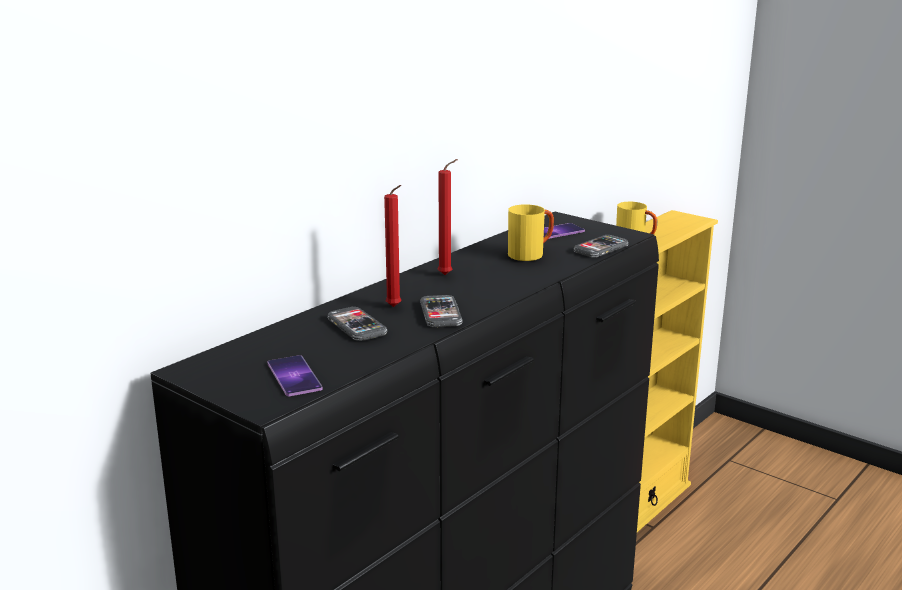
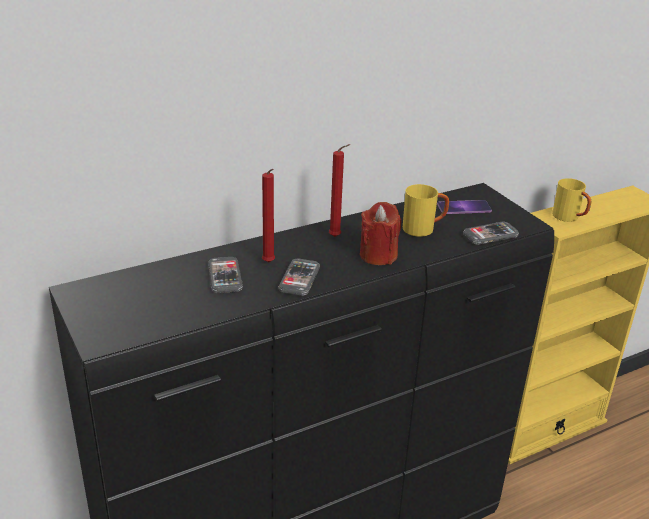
camera: 20 degrees right, 10 degrees up
(294, 376) = (141, 317): phone -> none
(505, 282) = (378, 255): none -> red candle

